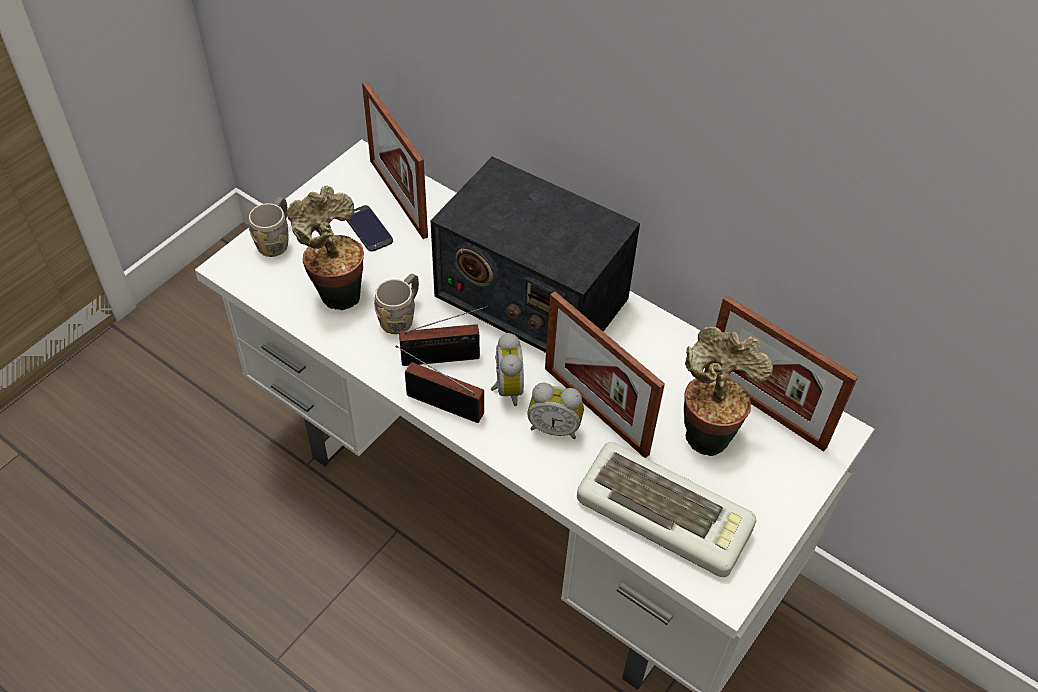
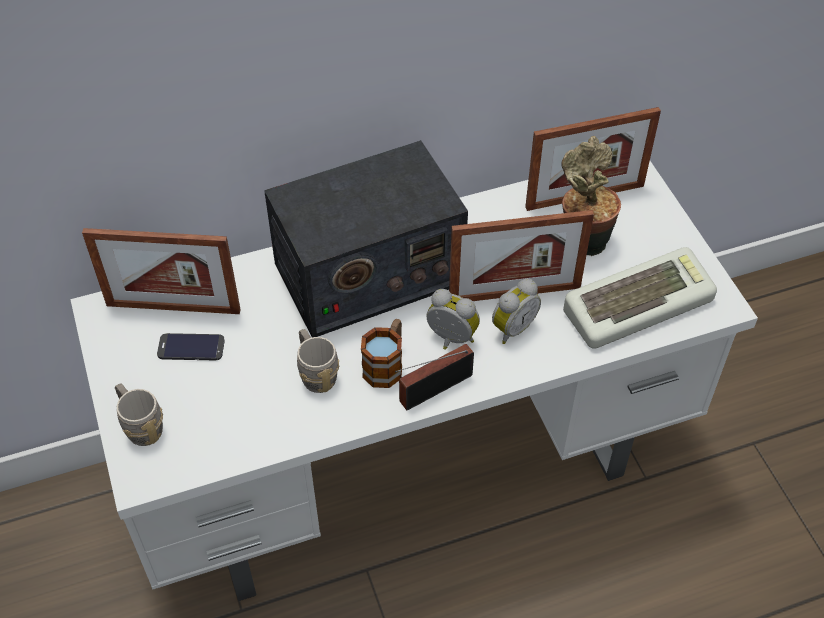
camera: 55 degrees left, 0 degrees up
(336, 292) = (247, 407): potted plant -> none
(445, 358) = (386, 364): radio -> mug

